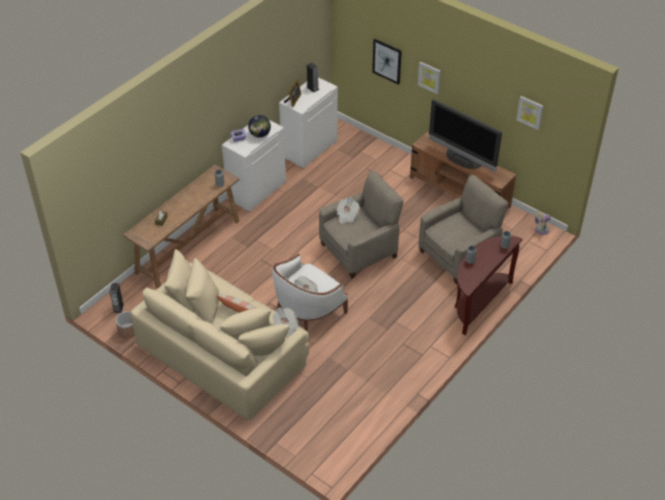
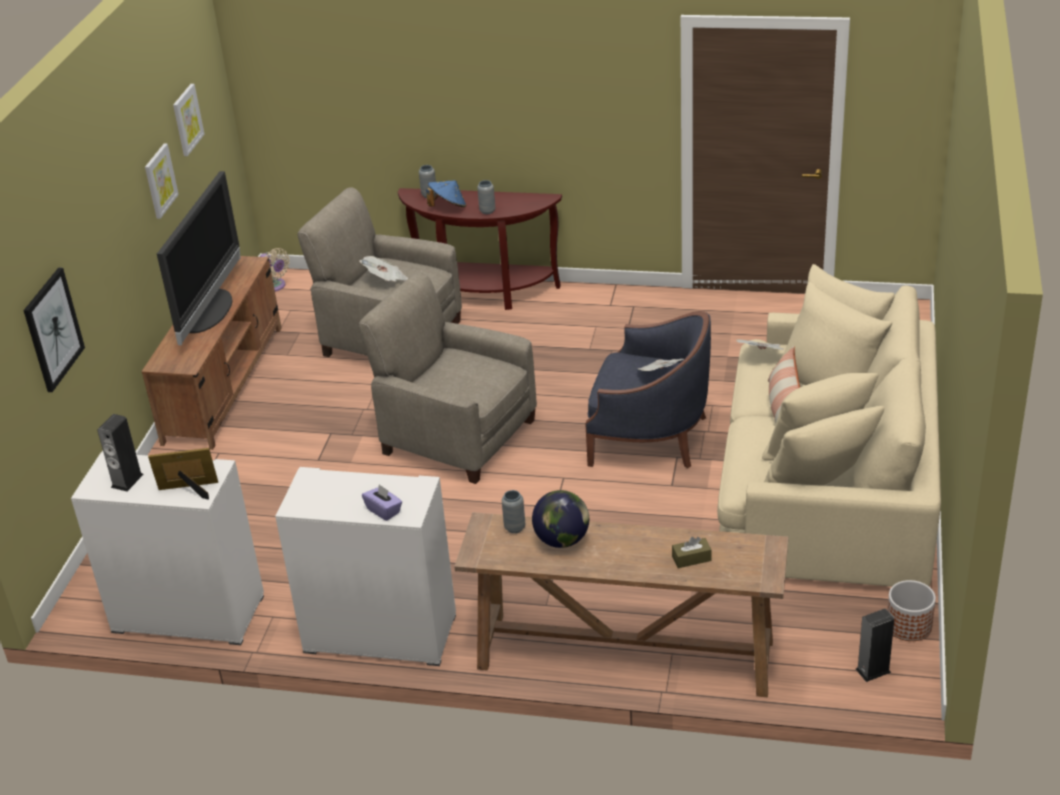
camera: 115 degrees left, 10 degrees down
(260, 135) = (348, 487): globe -> globe (562, 540)
(307, 310) = (649, 437): white armchair -> blue armchair
(347, 215) = (444, 390): newspaper -> newspaper (386, 280)
(429, 77) = (100, 258): picture -> picture (160, 181)
(486, 248) = (448, 207): none -> blue hat

